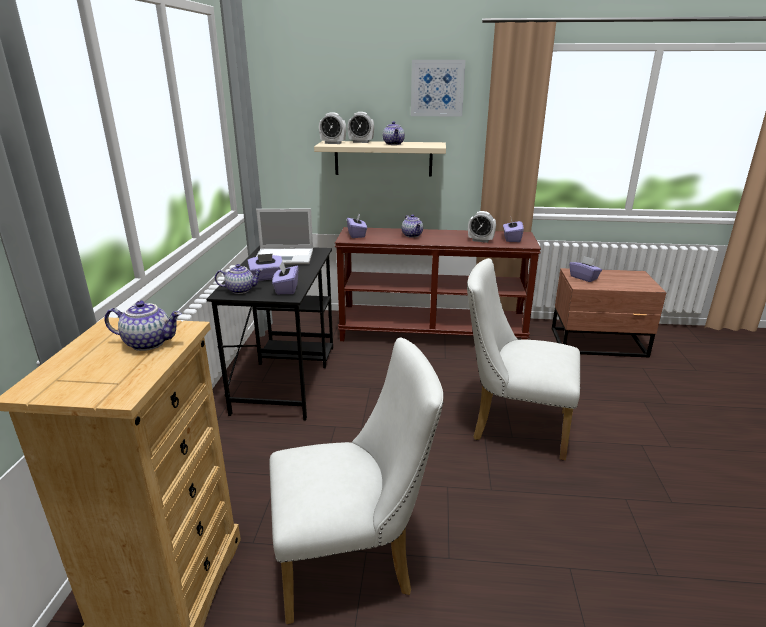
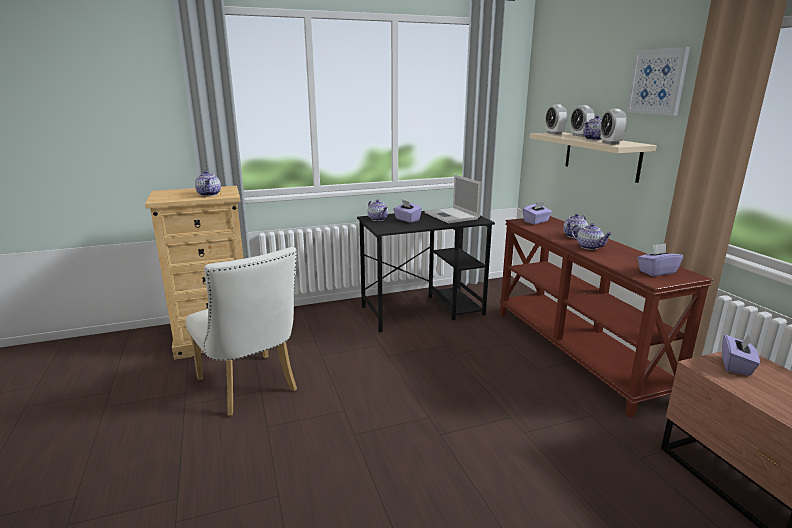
camera: 65 degrees right, 5 degrees down
(286, 289) = (393, 227): purple tissue box -> none
(444, 239) = (589, 247): none -> teapot
(480, 240) = (618, 260): alarm clock -> alarm clock (610, 143)
(512, 425) = (460, 431): white chair -> none

